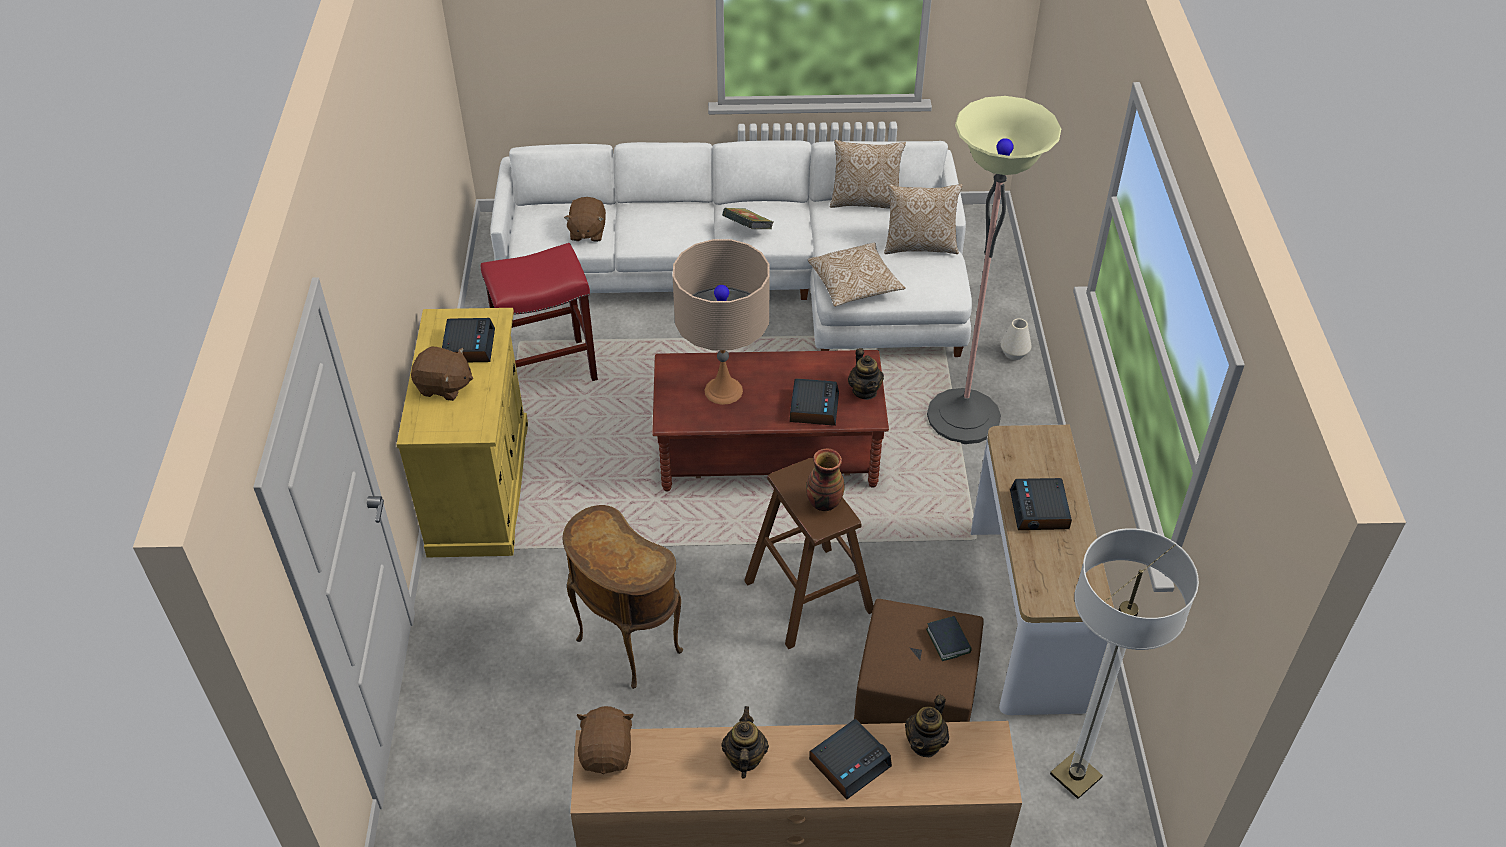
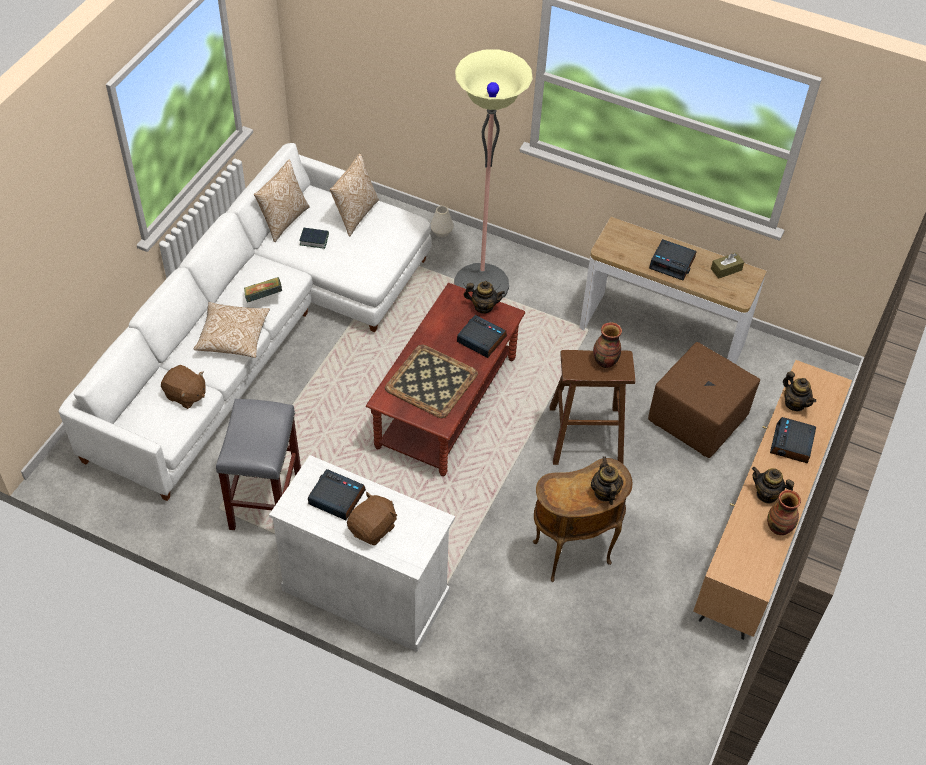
camera: 65 degrees left, 5 degrees up
(480, 487) = (366, 591): yellow cabinet -> white cabinet
(546, 370) = (266, 502): red stool -> grey stool
(607, 752) = (731, 564): brown plush toy -> none
(617, 569) = (604, 493): none -> teapot
(697, 789) = (779, 527): none -> vase
(723, 390) = (432, 381): beige table lamp -> tray
(850, 762) = (792, 444): alarm clock -> alarm clock turned 150 degrees counterclockwise
(854, 286) = (369, 267): pillow -> pillow (233, 338)
(948, 641) = (708, 365): book -> book (314, 240)
(1075, 776) = (782, 371): floor lamp -> none
(1078, 570) = (726, 269): none -> brown tissue box

